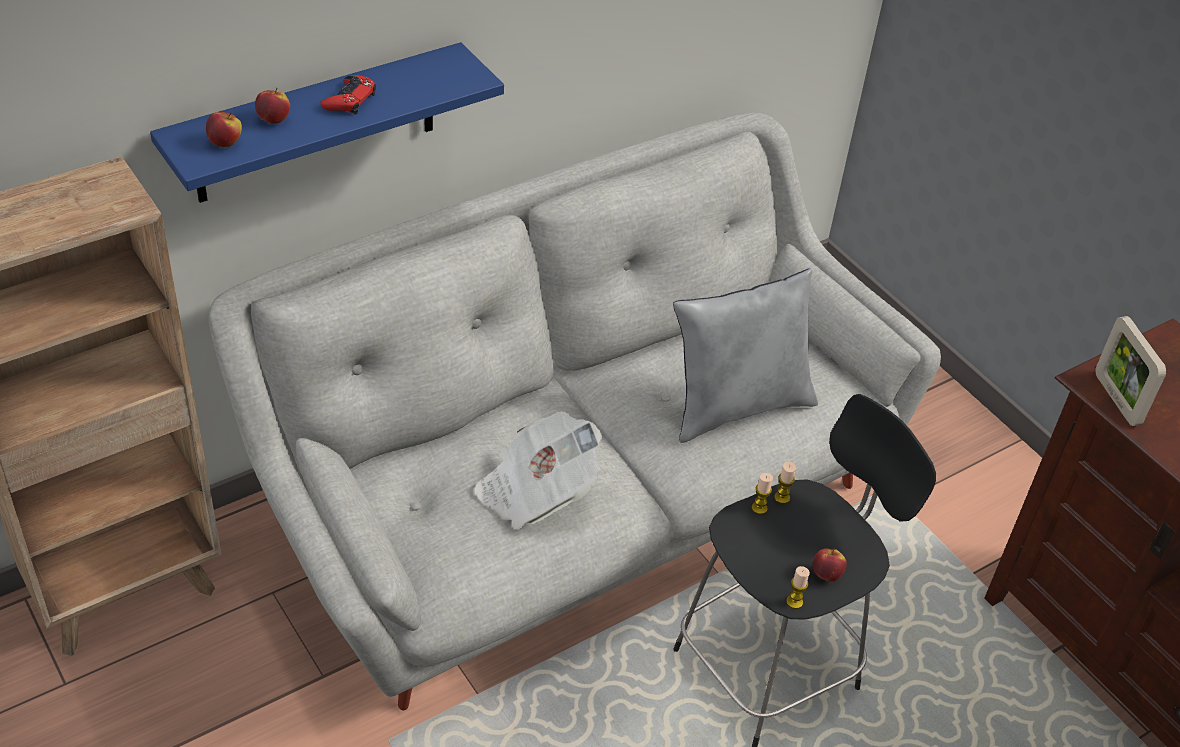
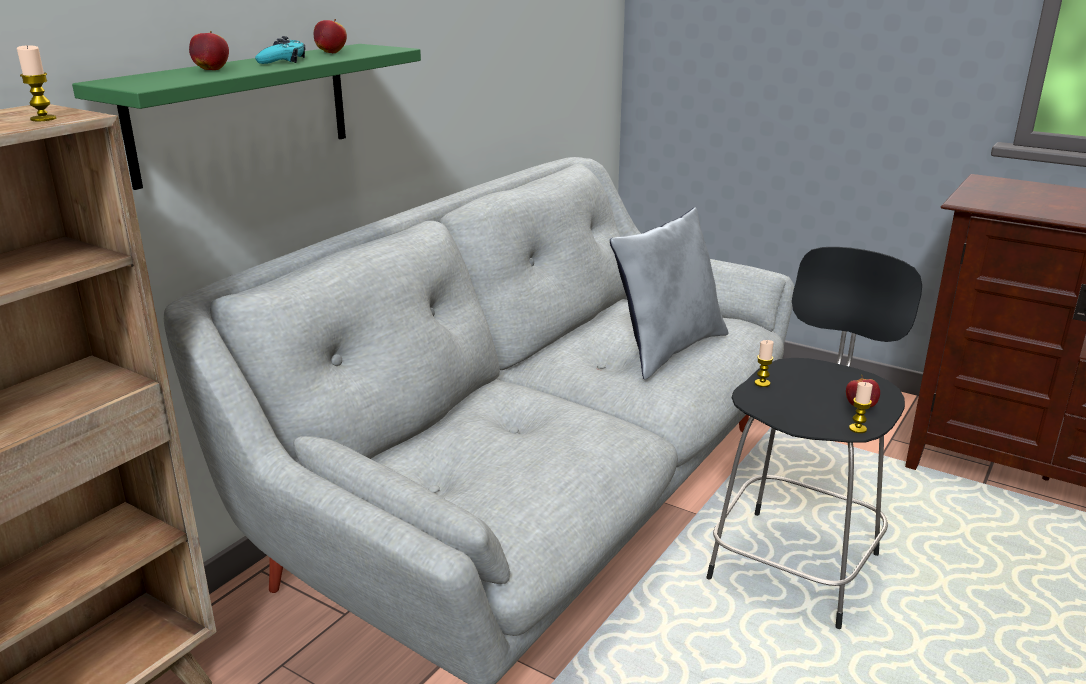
camera: 20 degrees left, 20 degrees down
(225, 143) = (168, 79): apple -> apple (331, 53)
(316, 124) = (243, 111): blue shelf -> green shelf
(350, 100) = (282, 60): red game controller -> turquoise game controller
(536, 491) = (550, 437): newspaper -> none
(782, 497) = (773, 372): candle -> candle (43, 119)
(1116, 399) = (997, 205): picture frame -> none

